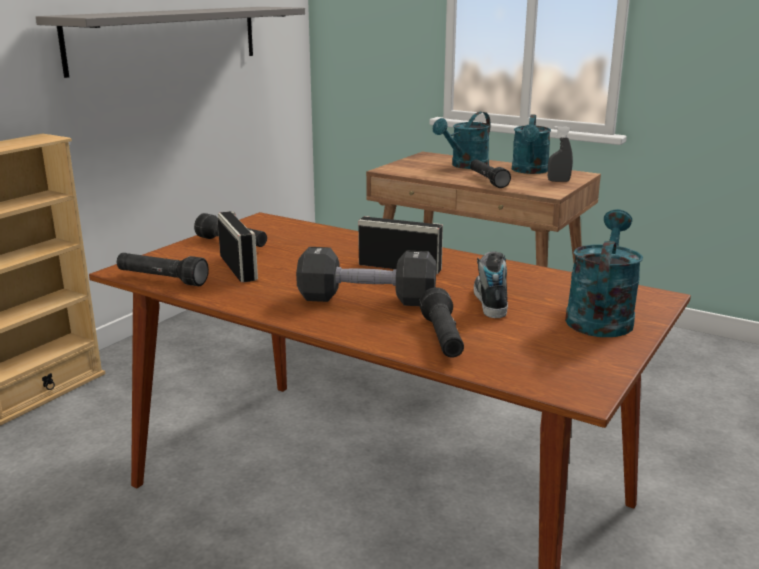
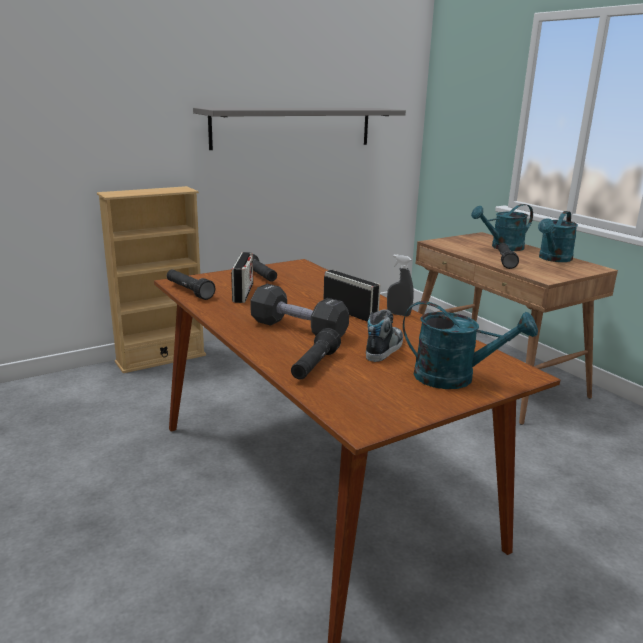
camera: 25 degrees right, 0 degrees up
(558, 181) = (568, 270): grey spray bottle -> grey spray bottle (398, 314)
(600, 316) = (455, 378): turquoise watering can -> turquoise watering can turned 60 degrees clockwise

